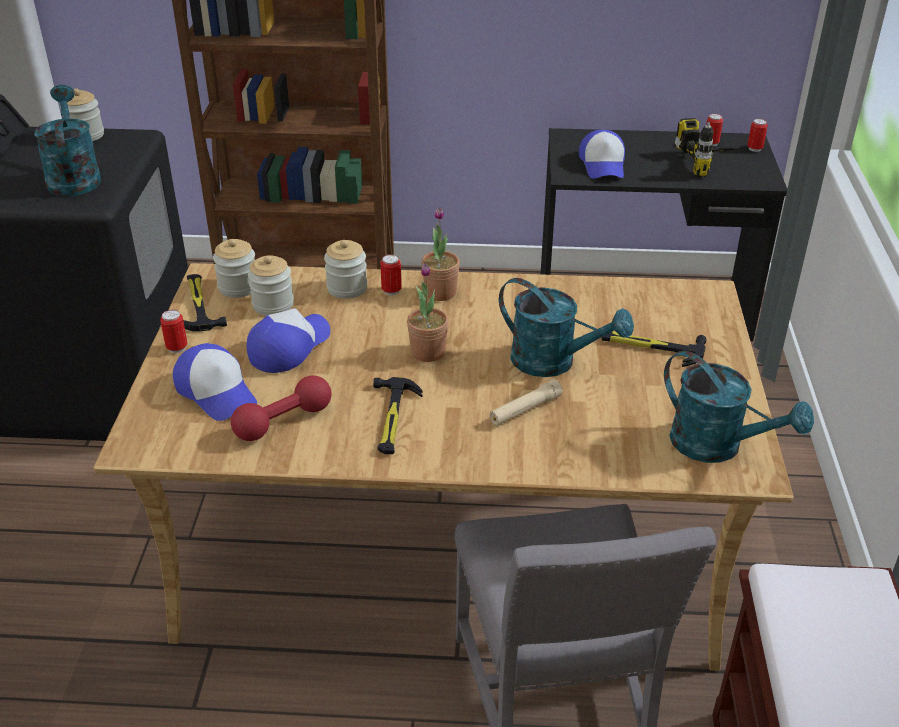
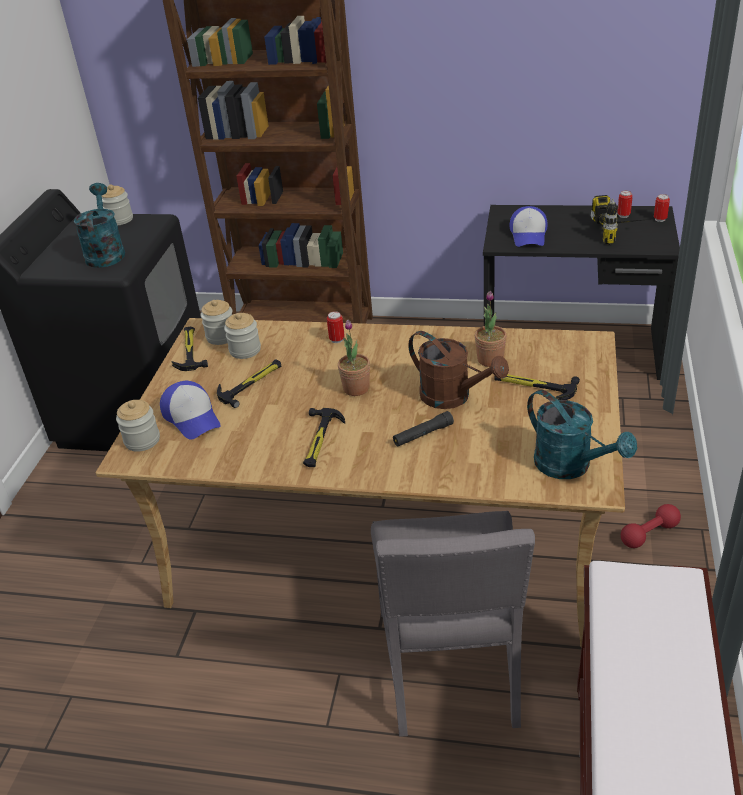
camera: 10 degrees right, 0 degrees up
(177, 348) = (168, 383): can -> none
(283, 422) = (237, 441): red dumbbell -> red dumbbell (649, 534)
(289, 347) = (251, 383): cap -> hammer
(347, 288) = (303, 337): jar -> jar (142, 440)
(440, 292) = (374, 341): potted plant -> potted plant (490, 359)
(525, 409) = (423, 434): beige flashlight -> black flashlight
(554, 362) = (453, 397): turquoise watering can -> brown watering can

